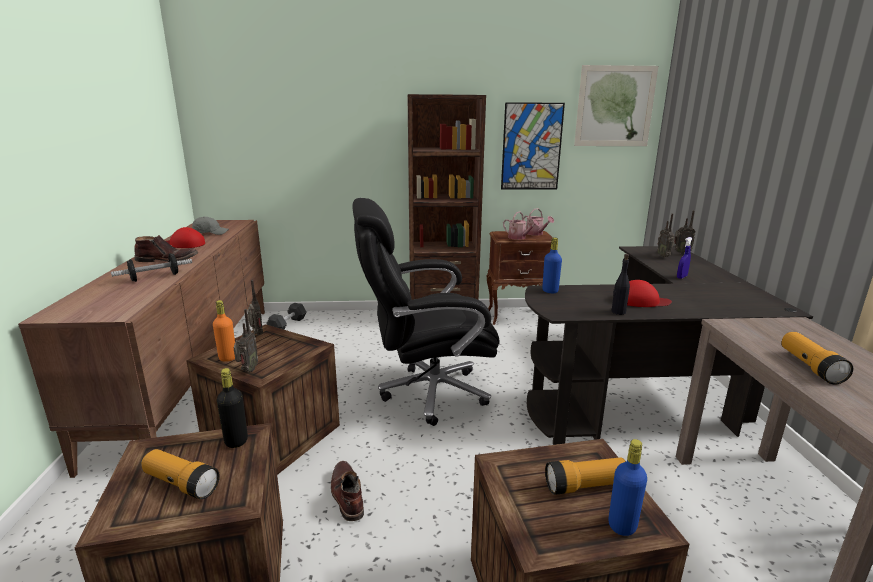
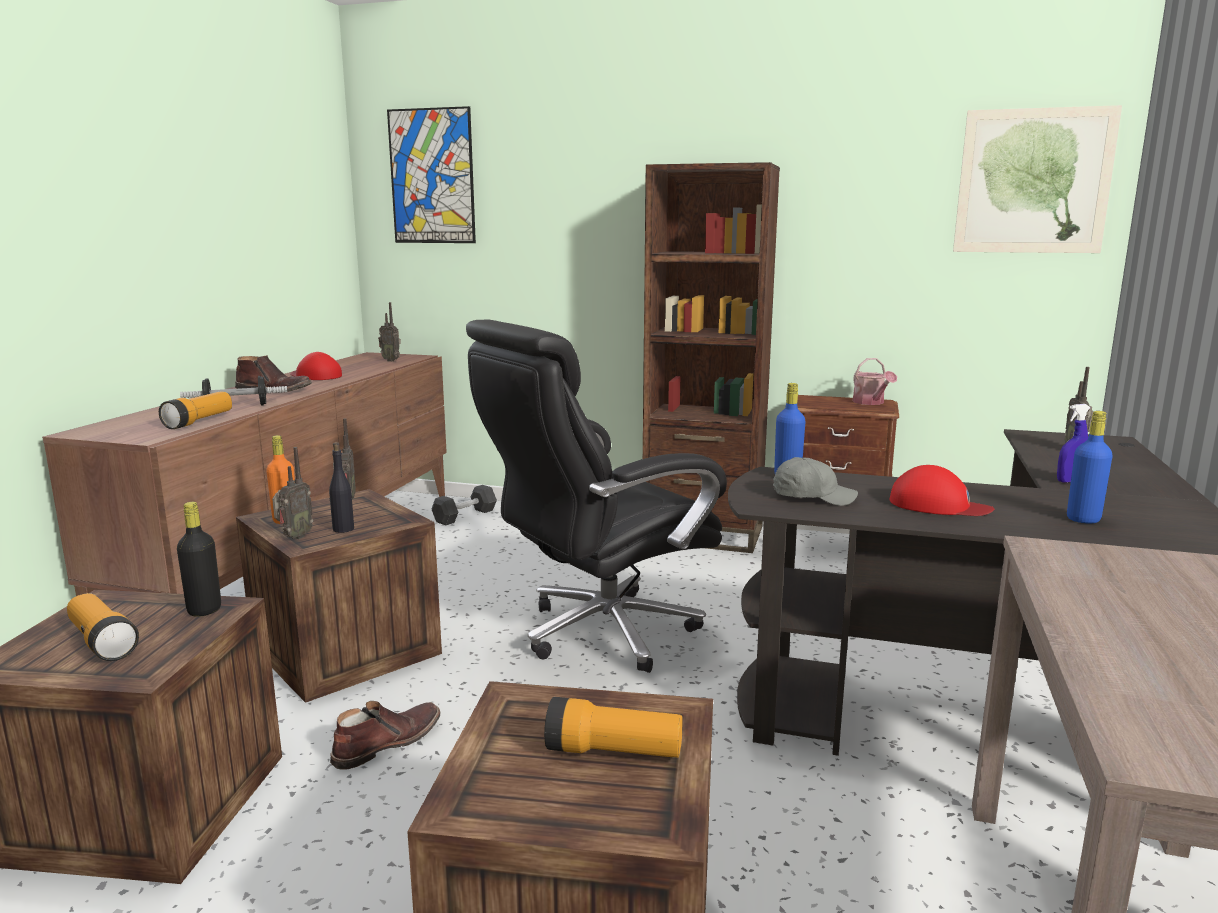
camera: 20 degrees right, 5 degrees down
(210, 233) = (363, 366): grey cap -> grey cap (812, 497)
(347, 495) = (386, 743): brown boot -> brown boot turned 45 degrees clockwise
(427, 394) = (599, 635): black office chair -> black office chair turned 45 degrees counterclockwise
(519, 238) = (832, 406): watering can -> none
(531, 147) = (873, 253): picture -> picture (432, 176)
(618, 312) = (871, 515): black bottle -> black bottle (343, 529)
(622, 525) = (616, 812): blue bottle -> blue bottle (1083, 519)
(680, 253) = (1119, 446): radio -> radio (391, 360)
(810, 367) = (1128, 626): flashlight -> flashlight (199, 421)

